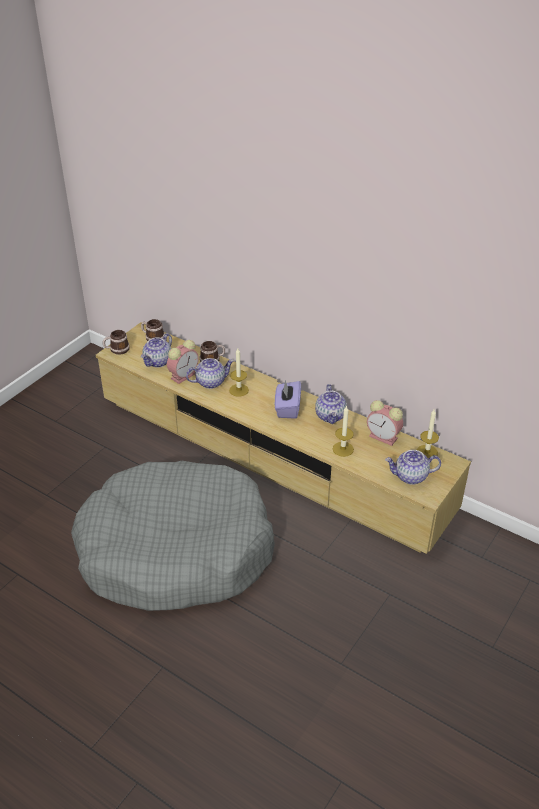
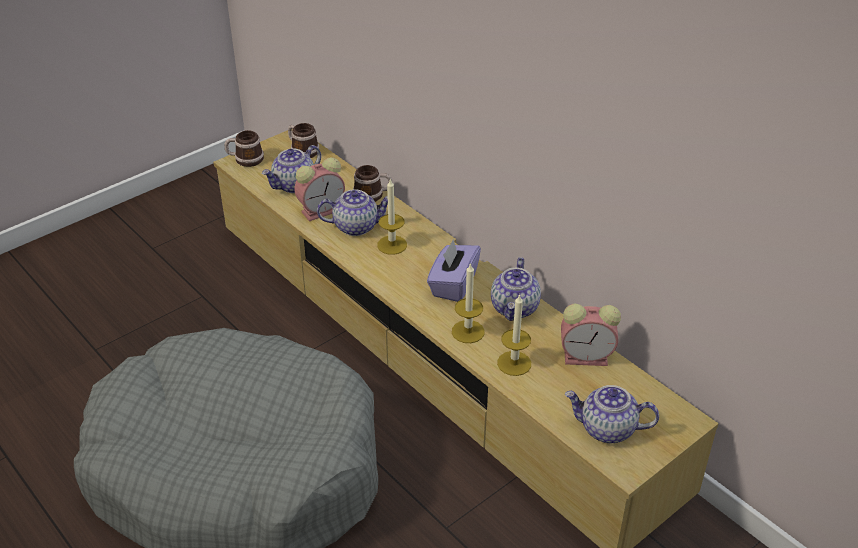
camera: 15 degrees right, 0 degrees up
(384, 437) = (587, 357): alarm clock -> alarm clock turned 45 degrees counterclockwise
(427, 452) = (648, 394): candle -> candle (468, 331)

